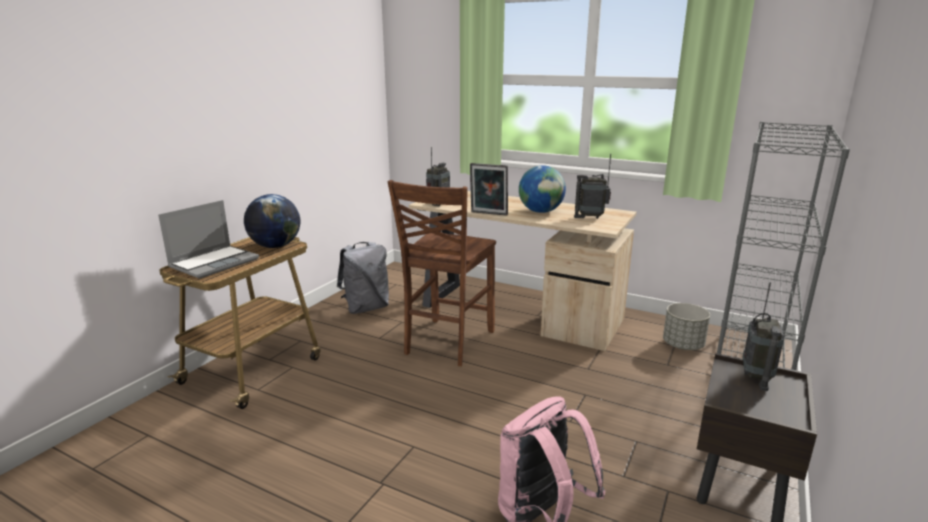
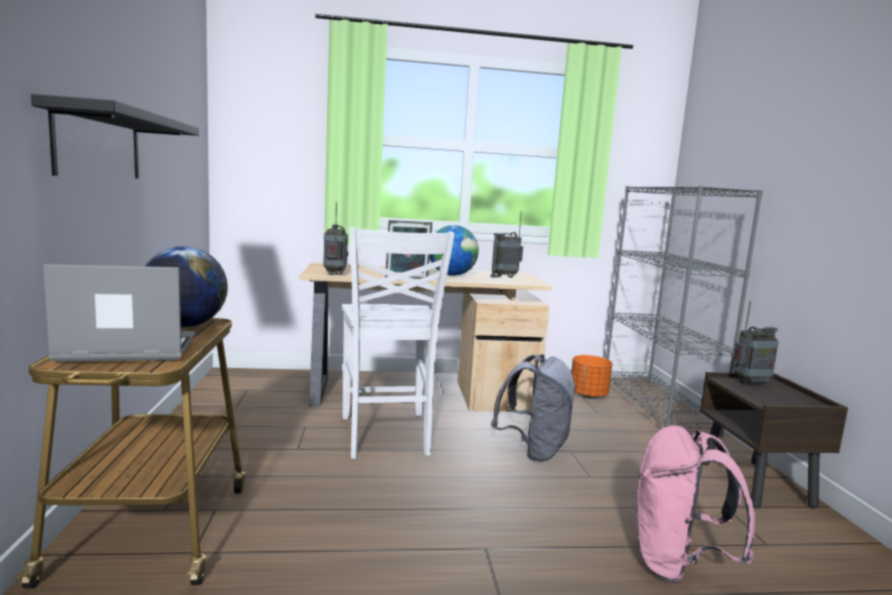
camera: 35 degrees left, 10 degrees down
(215, 263) = (126, 350): laptop -> laptop turned 105 degrees counterclockwise
(240, 122) = (99, 144): none -> black shelf
(366, 308) = (238, 421): grey backpack -> grey backpack (533, 451)
(447, 343) = (385, 436): brown chair -> white chair
(682, 345) = (588, 395): grey planter -> orange planter
(756, 377) = (751, 383): radio -> radio turned 90 degrees counterclockwise

